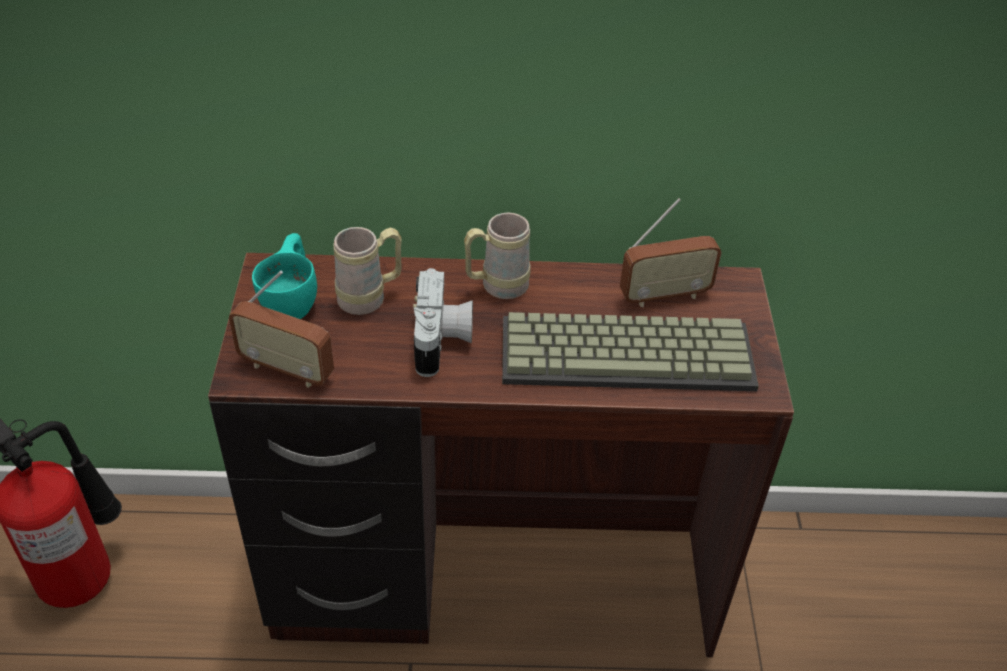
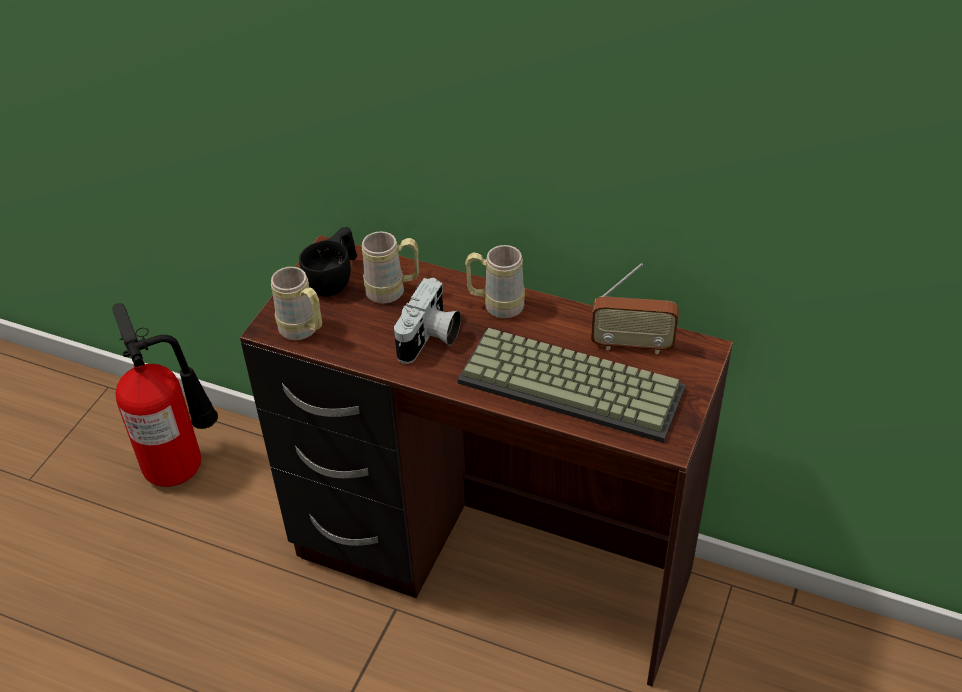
camera: 25 degrees right, 0 degrees up
(287, 369) = (303, 332): radio -> beige mug
(293, 298) = (335, 279): turquoise cup -> black cup

